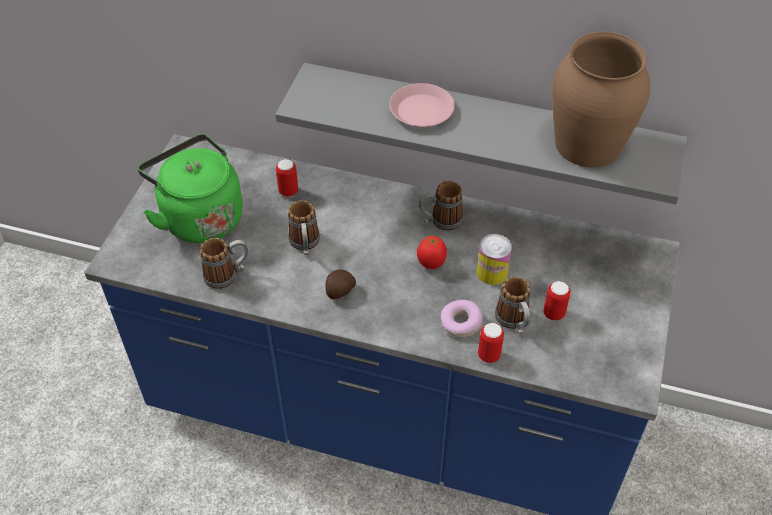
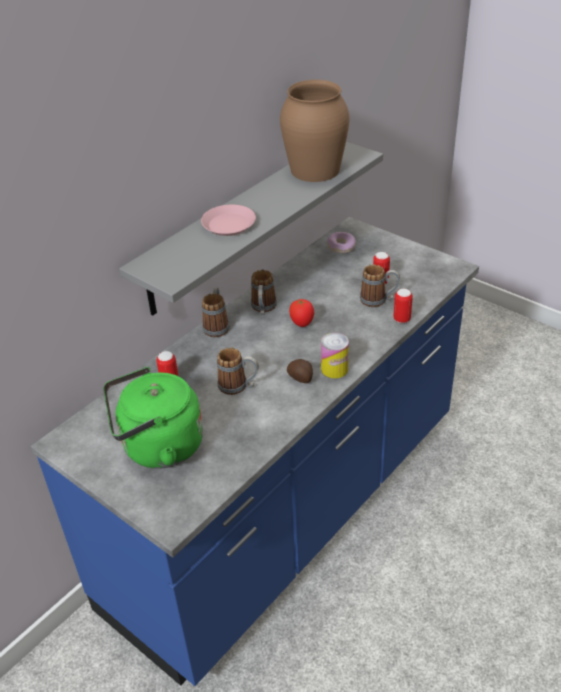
camera: 65 degrees left, 10 degrees down
(227, 275) = (242, 442): mug -> mug (217, 325)
(460, 322) = (366, 324): donut -> donut (341, 247)
(492, 272) = (328, 298): can -> can (334, 369)

